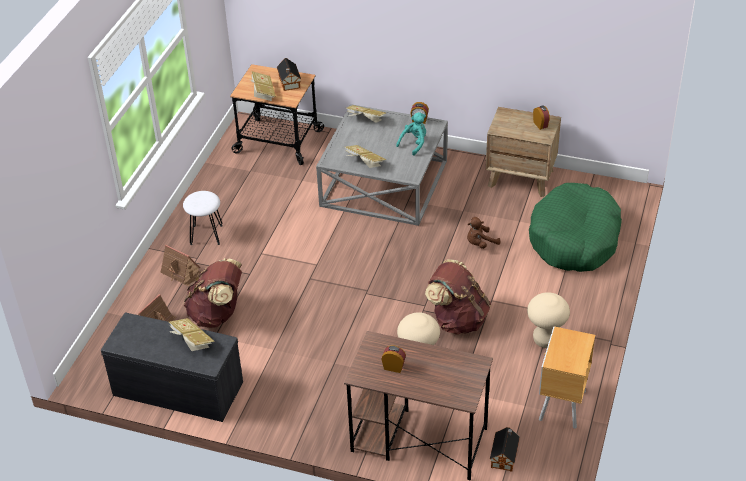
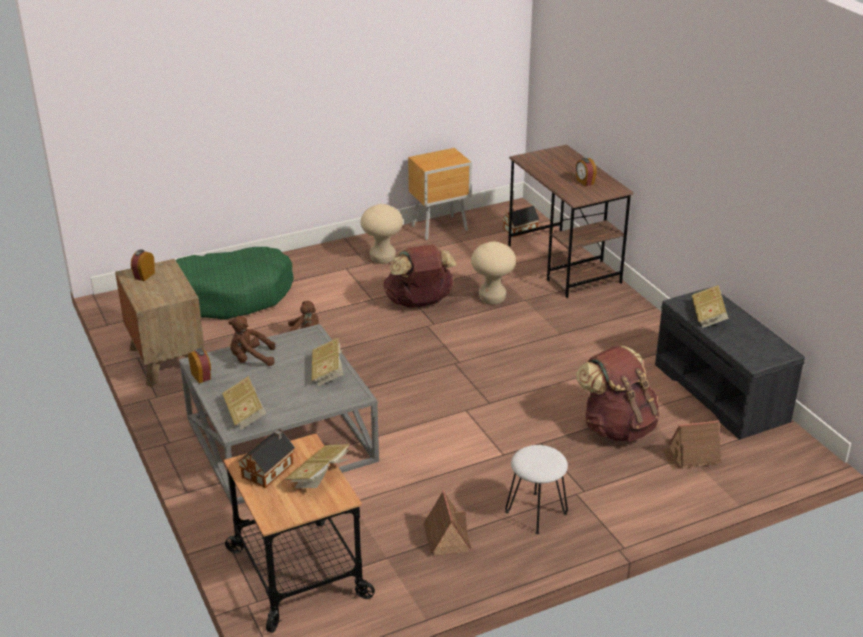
camera: 135 degrees left, 10 degrees down
(182, 273) = (610, 488): toy house -> toy house (446, 537)
(414, 143) = (251, 359): turquoise plush toy -> brown plush toy

